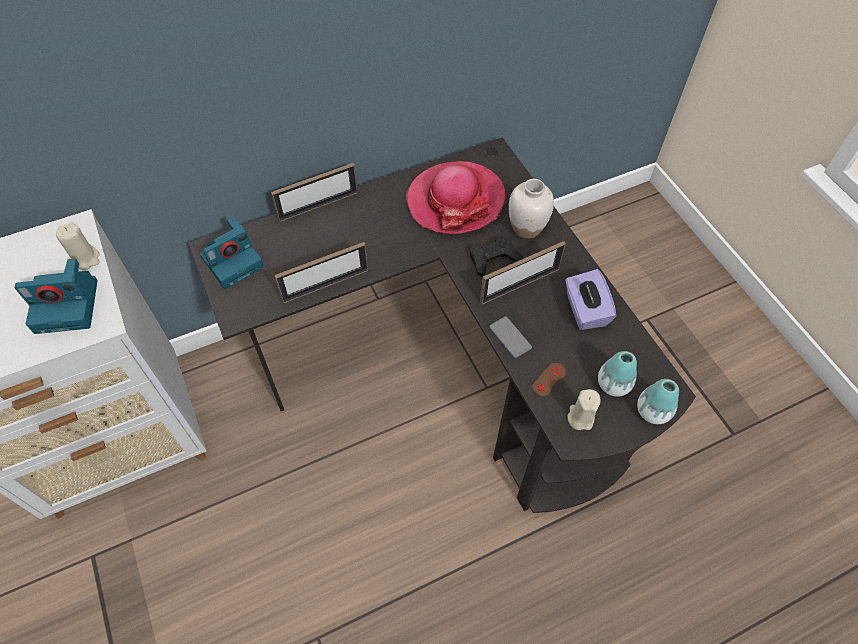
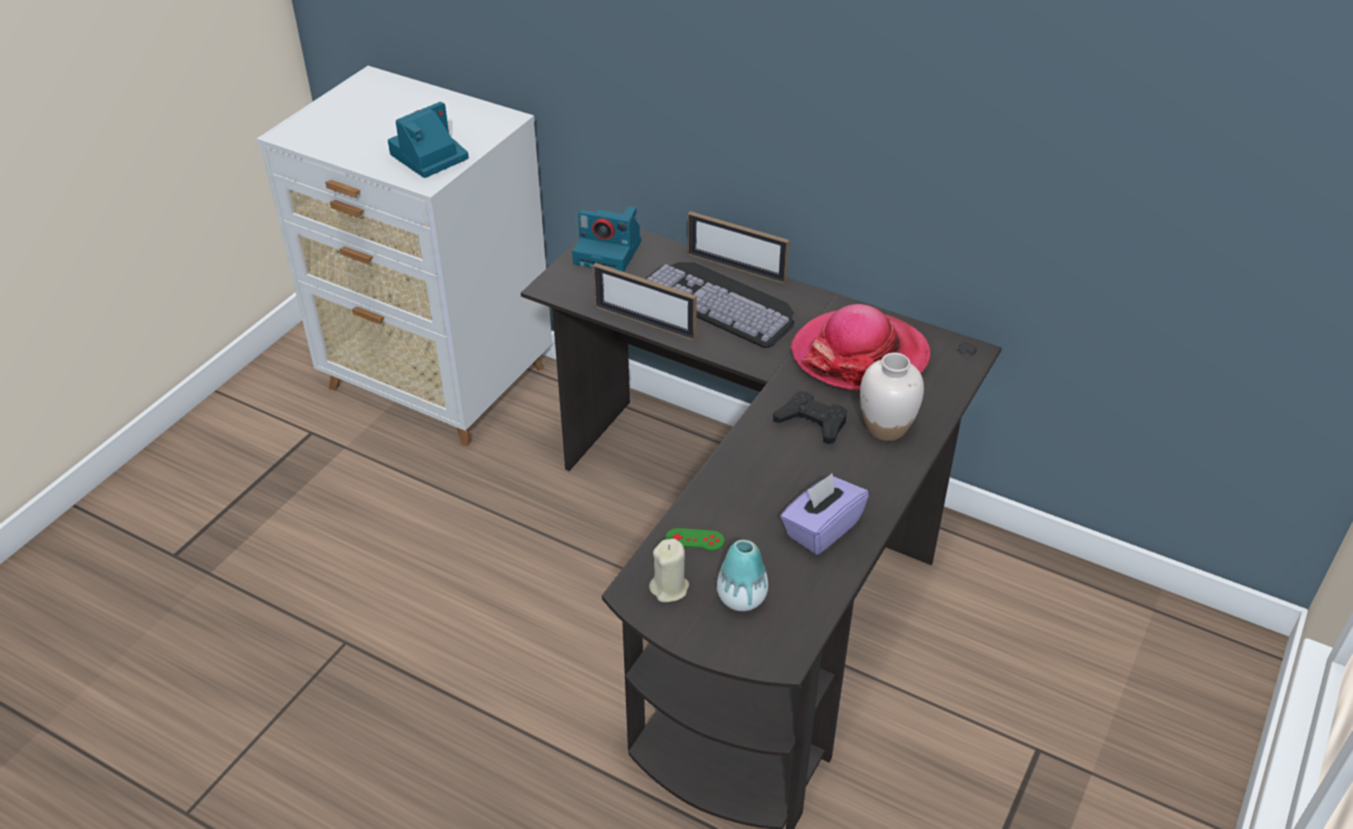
camera: 55 degrees right, 15 degrees down
(68, 305) = (428, 157): camera -> camera turned 90 degrees clockwise
(86, 259) = (481, 140): beige candle -> none
(344, 233) = (721, 301): none -> keyboard
(510, 337) = (719, 484): phone -> none
(519, 285) = (798, 459): picture frame -> none
(549, 379) = (694, 540): brown game controller -> green game controller
(652, 411) = (738, 649): vase -> none

